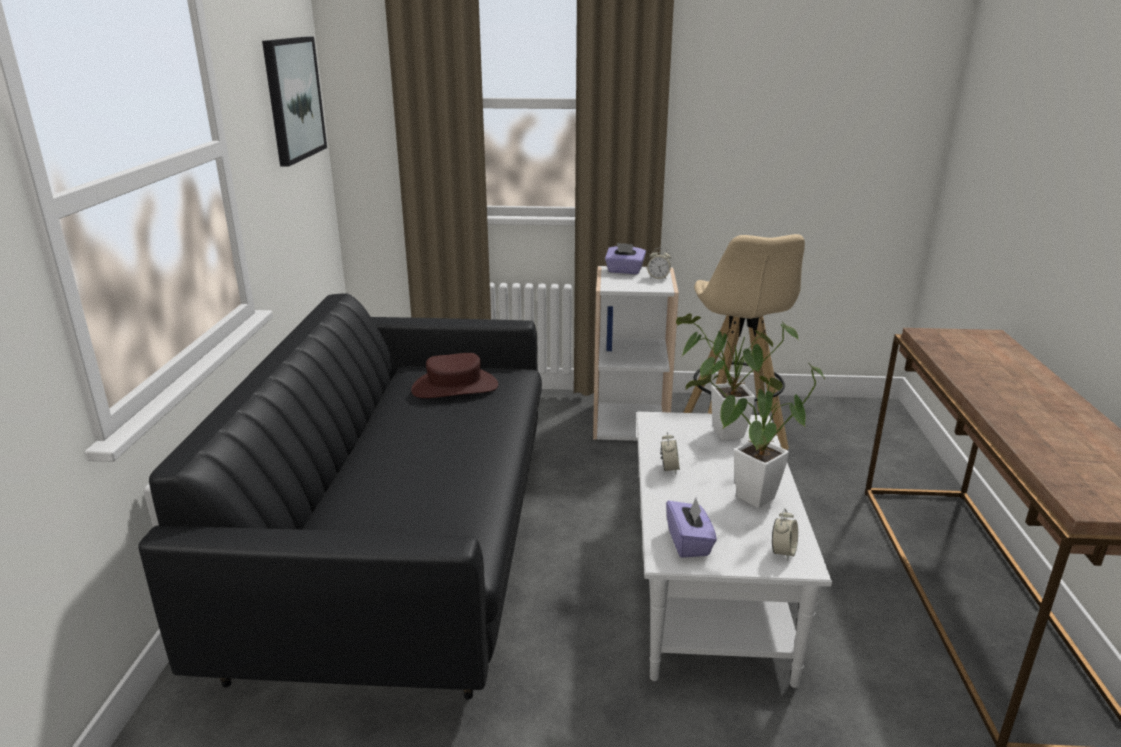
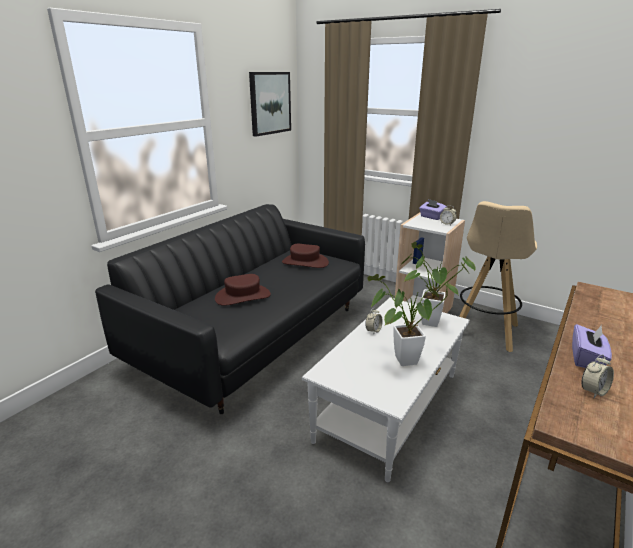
camera: 30 degrees right, 0 degrees up
(413, 474) = (243, 296): none -> brown hat
(689, 542) = (341, 370): purple tissue box -> purple tissue box (586, 359)
(782, 552) = (388, 393): alarm clock -> alarm clock (593, 391)

